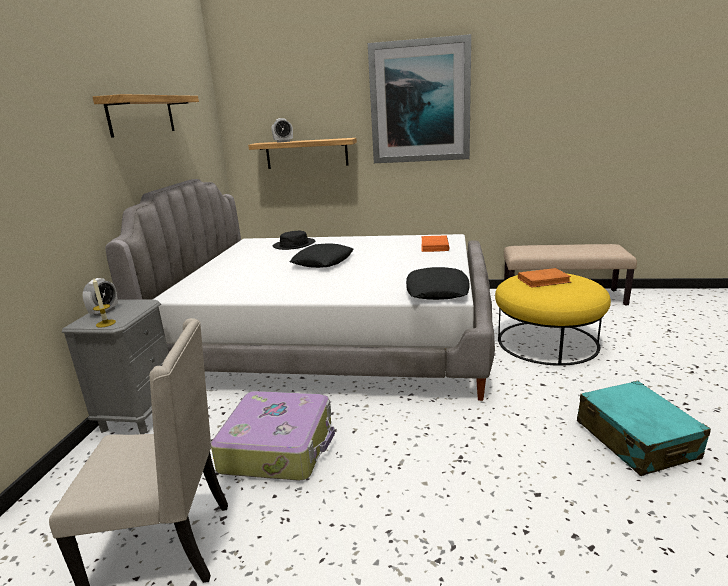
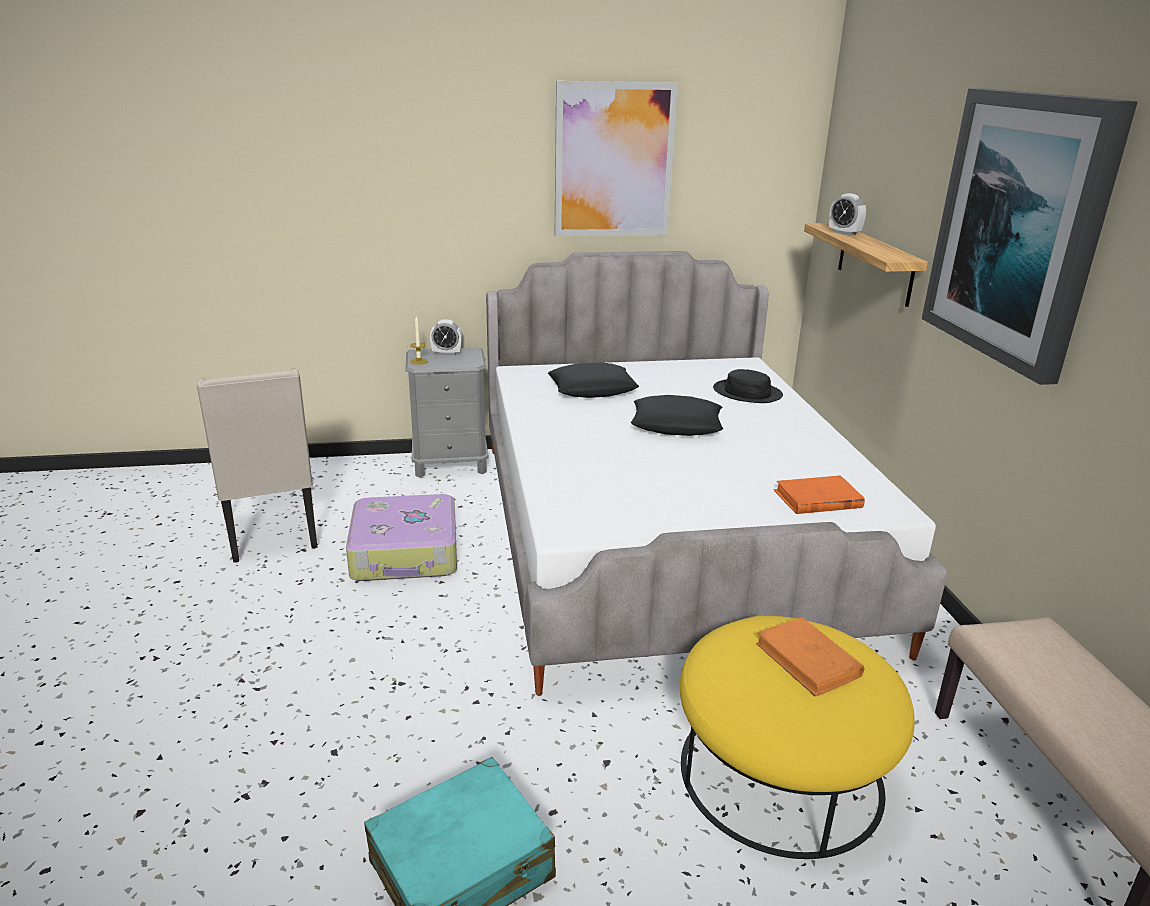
camera: 70 degrees right, 5 degrees up
(141, 115) = (614, 160): shelf -> picture
(437, 291) = (581, 519): black pillow -> black pillow (592, 388)

